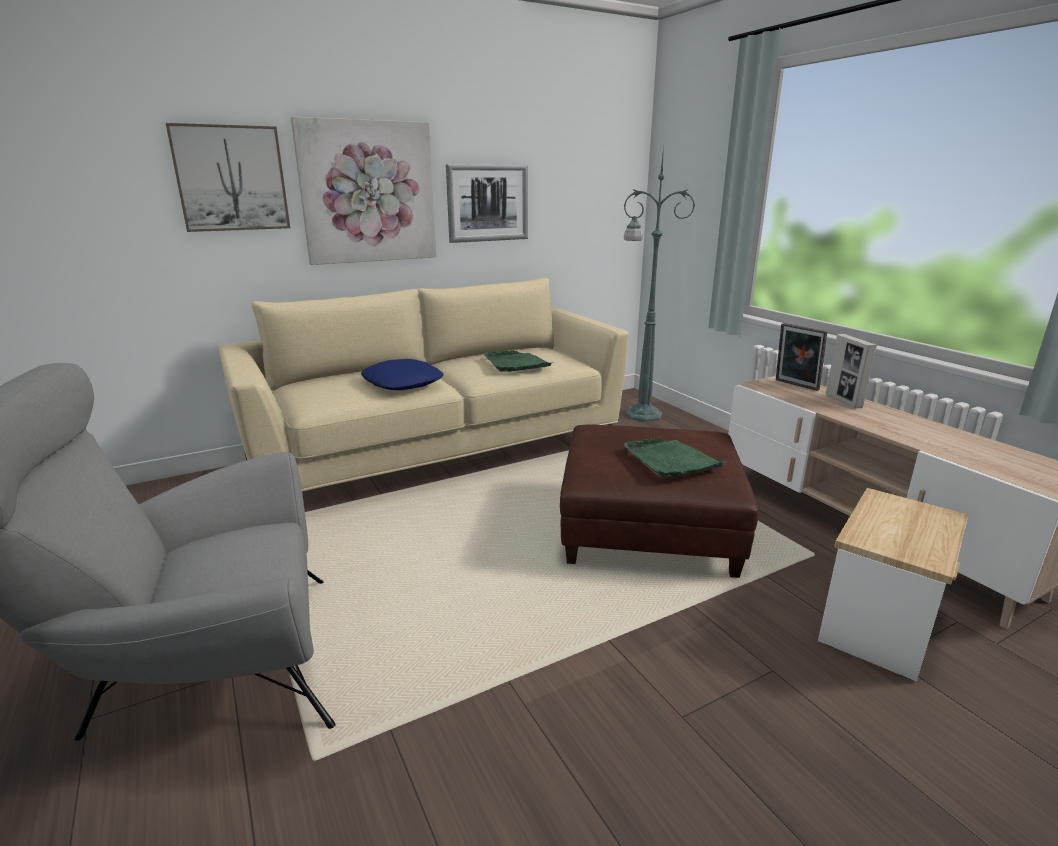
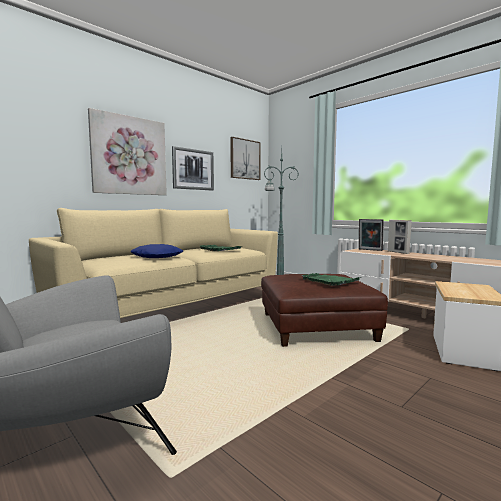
camera: 15 degrees left, 15 degrees down
(231, 178) = (48, 137): picture -> picture (245, 159)

